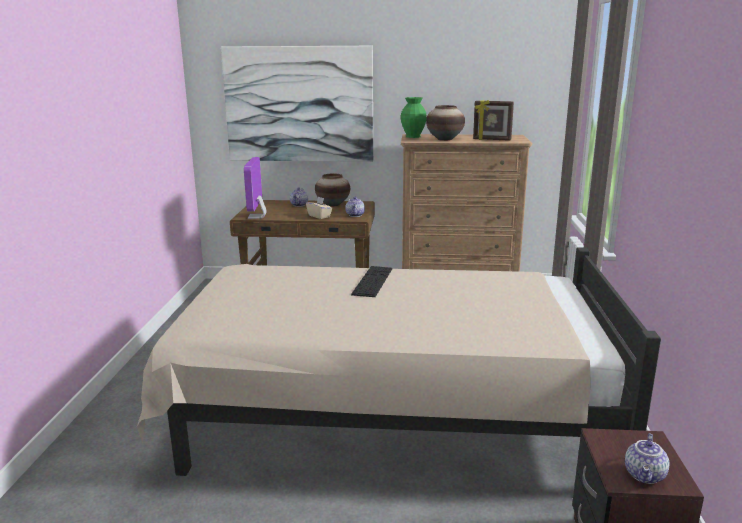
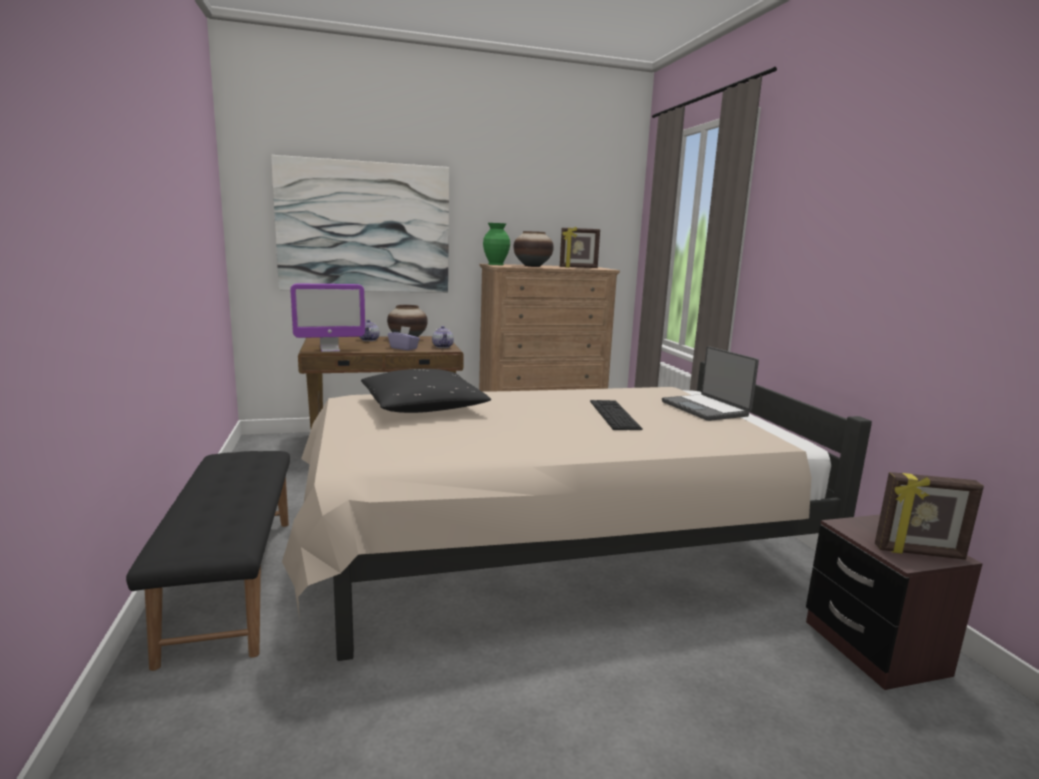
camera: 20 degrees left, 5 degrees down
(141, 404) = (234, 582): none -> black bench
(257, 216) = (330, 350): monitor -> monitor turned 90 degrees counterclockwise
(284, 282) = (423, 407): none -> black pillow
(319, 216) = (404, 348): beige tissue box -> purple tissue box
(373, 281) = (523, 401): keyboard -> keyboard (614, 414)
(538, 302) = (706, 409): none -> laptop
(645, 475) = (919, 553): teapot -> picture frame

